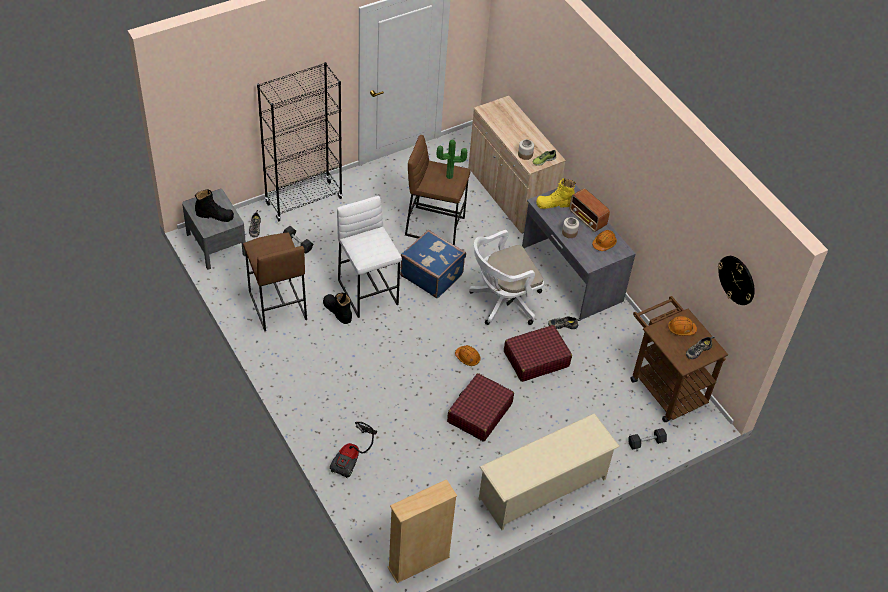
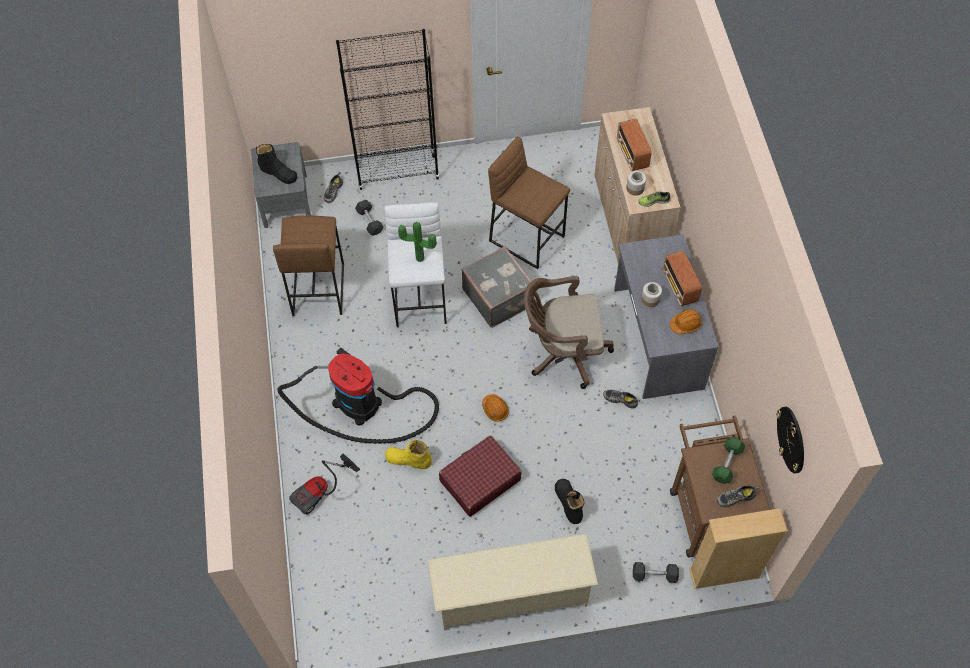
camera: 25 degrees right, 10 degrees up
(337, 311) = (378, 313): black boot -> black boot (568, 502)
(357, 383) = (362, 405): none -> vacuum cleaner
(418, 562) = (338, 638): beige bookcase -> beige bookcase (724, 573)
(432, 274) = (498, 297): blue suitcase -> grey suitcase
(450, 177) = (539, 194): potted plant -> potted plant (419, 260)
(502, 302) = (563, 352): white office chair -> brown office chair
(512, 131) = (632, 155): none -> radio
(536, 359) = (571, 433): red suitcase -> none
(554, 203) = (649, 257): yellow boot -> yellow boot (408, 459)
(681, 329) = (727, 463): orange hard hat -> green dumbbell

